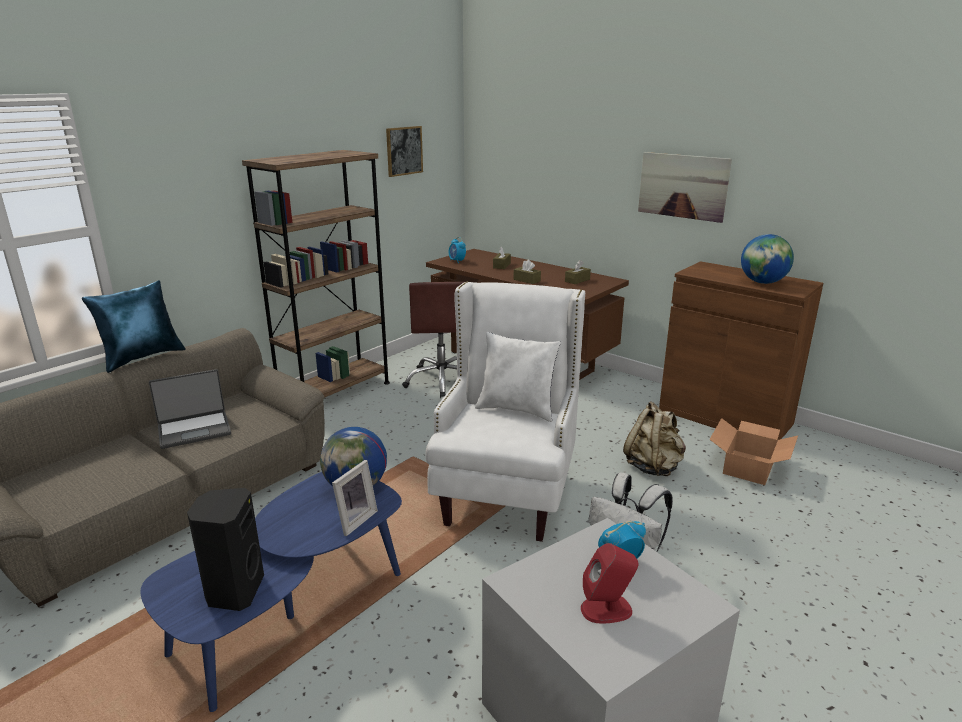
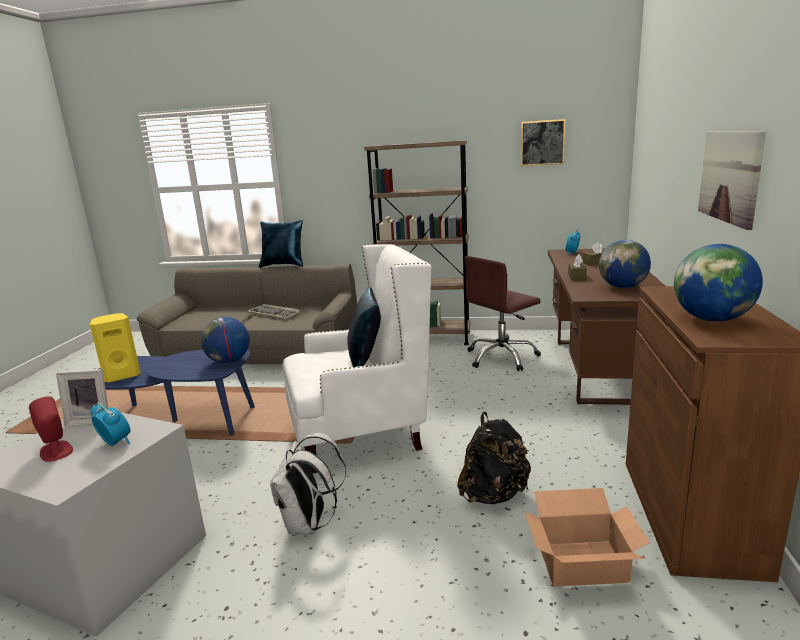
camera: 60 degrees right, 5 degrees down
(194, 430) = (275, 314): laptop -> keyboard
(234, 591) = (122, 375): black speaker -> yellow speaker
(354, 520) = (190, 373): picture frame -> picture frame (92, 420)
(517, 409) = (366, 362): white pillow -> blue pillow
(577, 280) = (623, 287): brown tissue box -> globe
(653, 467) = (493, 494): beige backpack -> black backpack

